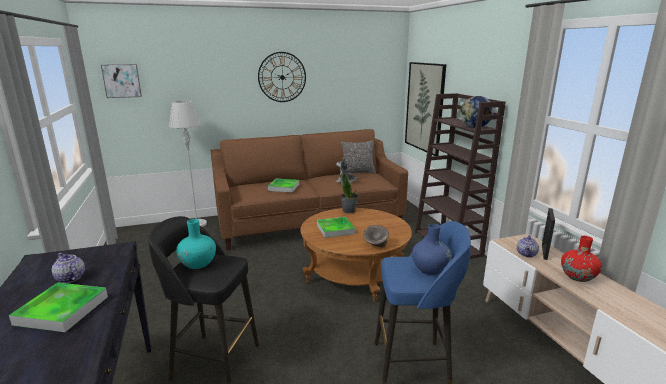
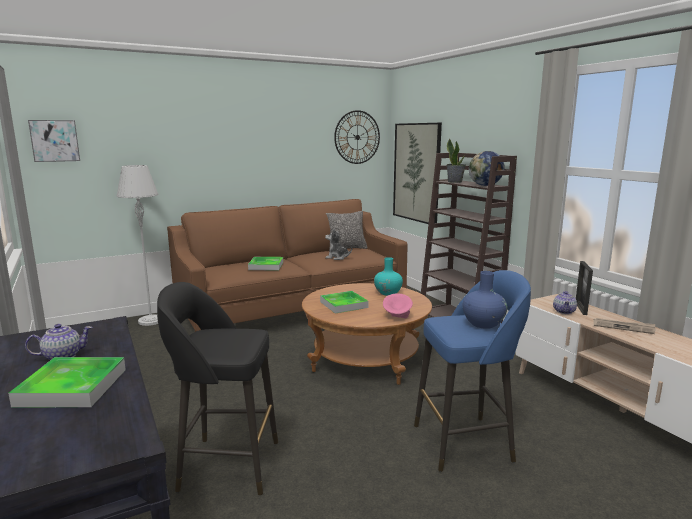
camera: 10 degrees left, 5 degrees down
(70, 278) = (62, 356): teapot -> teapot turned 120 degrees clockwise
(198, 264) = (212, 337): turquoise vase -> turquoise vase (388, 293)
(282, 77) = (253, 139): wall clock -> wall clock (357, 137)
(349, 210) = (351, 286): potted plant -> potted plant (455, 182)
(376, 245) = (397, 317): grey bowl -> pink bowl
(578, 277) = (623, 327): red vase -> newspaper

